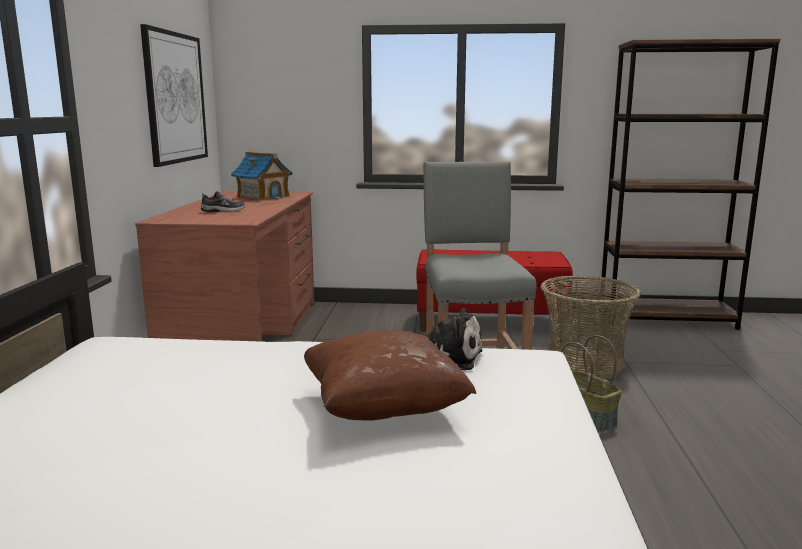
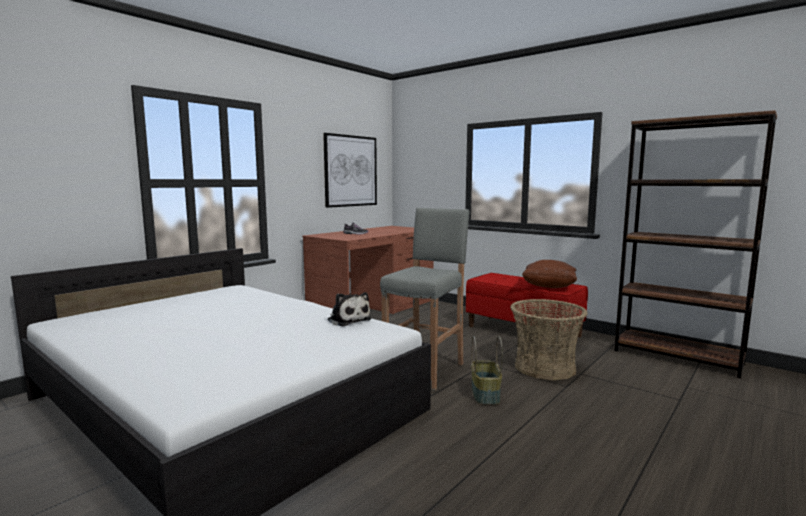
camera: 35 degrees right, 5 degrees down
(263, 196) = (399, 229): toy house -> none
(383, 409) = (268, 331): brown pillow -> brown pillow (549, 287)

